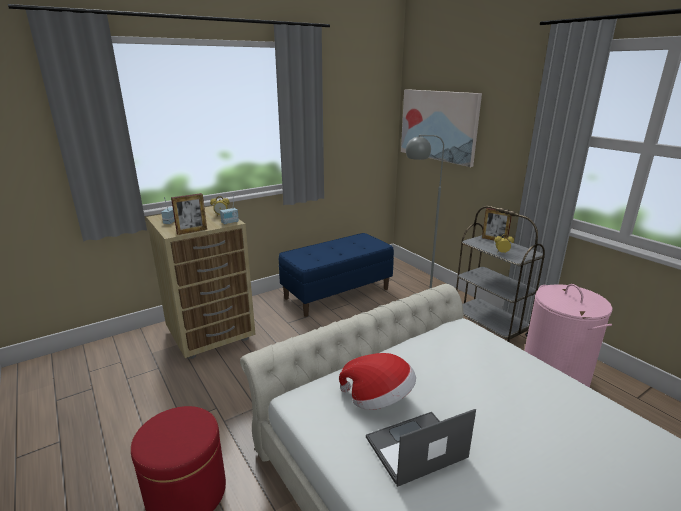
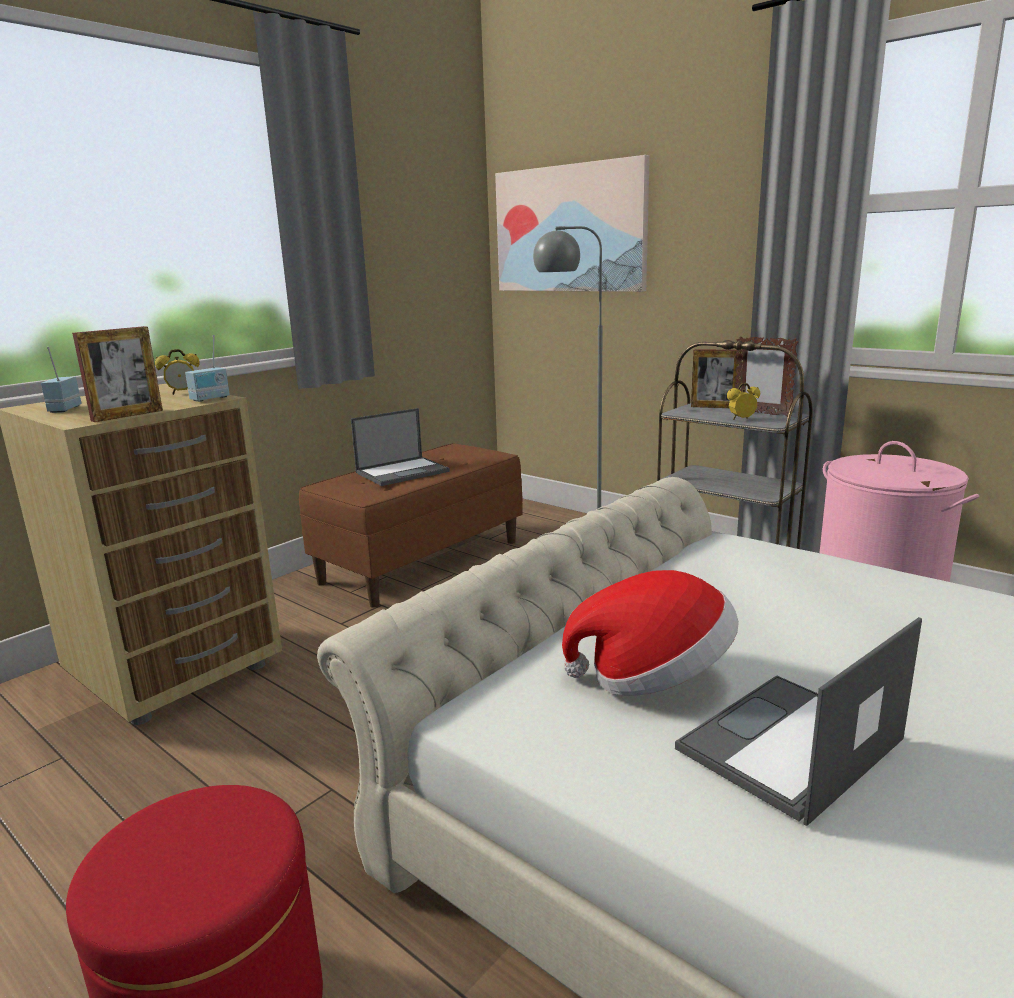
camera: 15 degrees left, 5 degrees down
(330, 250) = (403, 472): none -> laptop
(337, 293) = (422, 561): blue bench -> brown bench
(517, 249) = (761, 413): none -> picture frame

